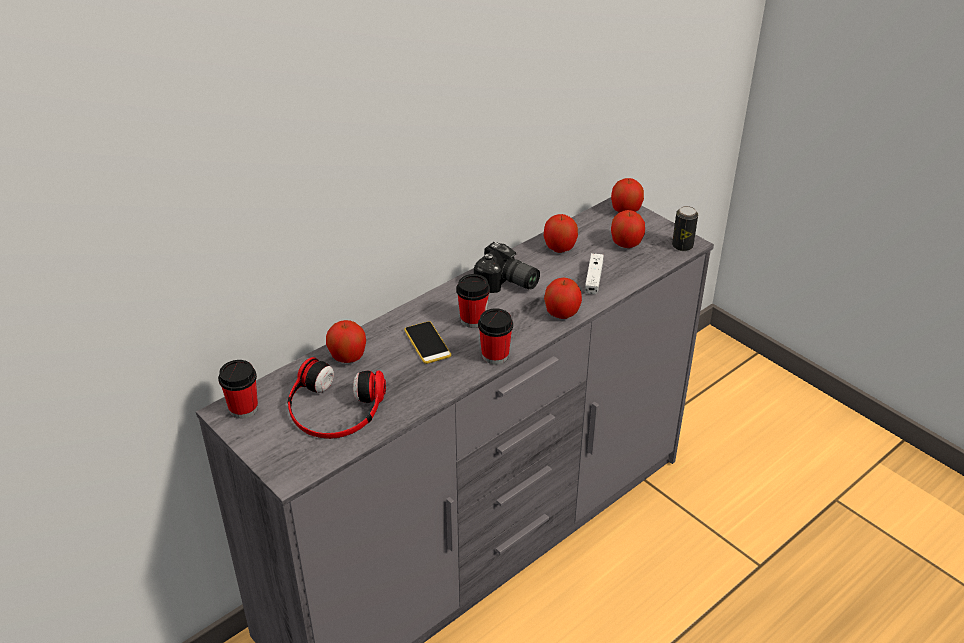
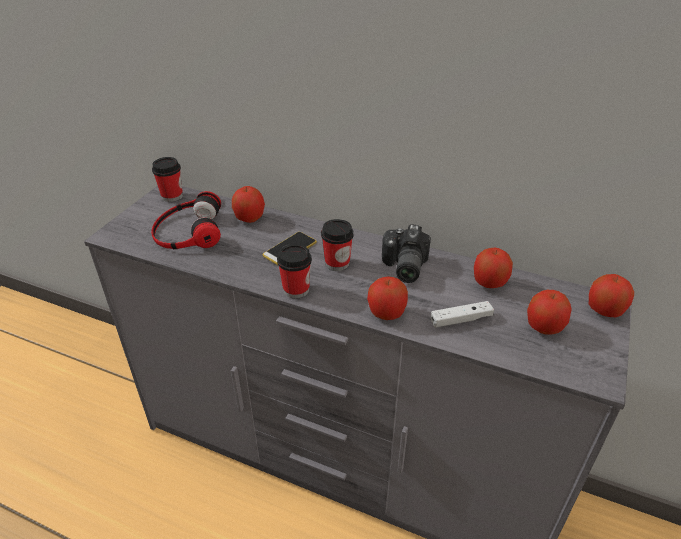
camera: 65 degrees right, 0 degrees up
(682, 246) = (588, 375): can -> none

